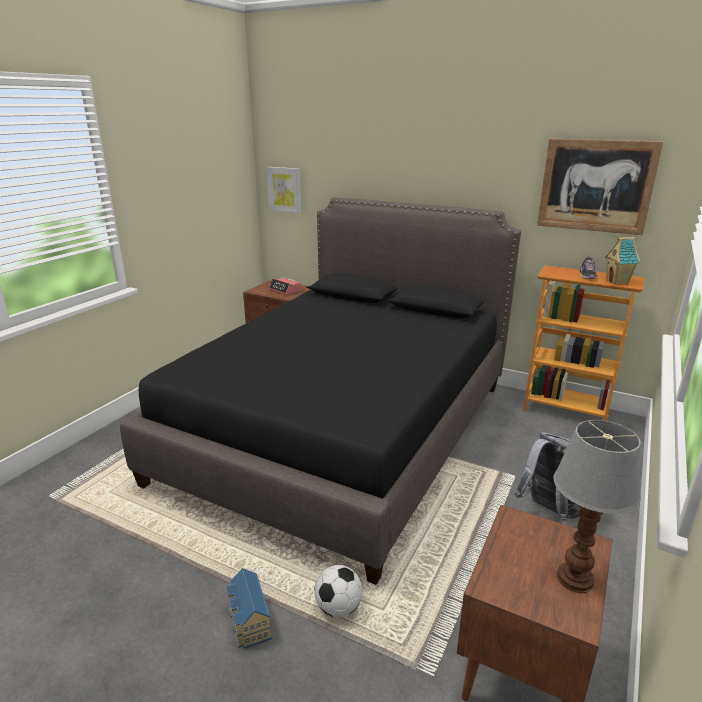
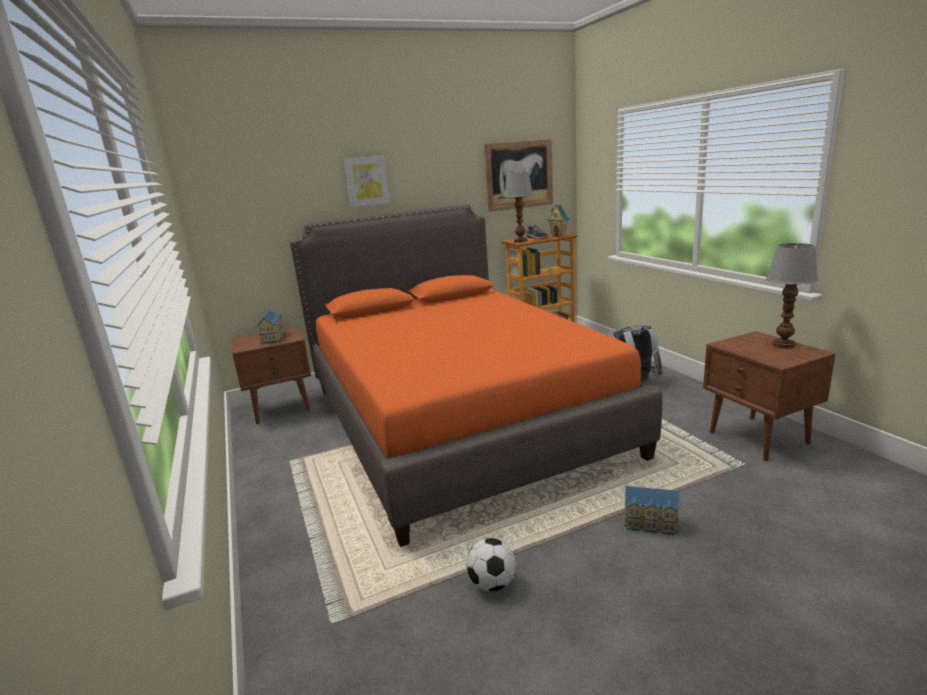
camera: 50 degrees left, 5 degrees down
(284, 189) = (231, 229): picture -> picture (367, 181)
(285, 290) = (273, 337): alarm clock -> toy house
(338, 607) = (663, 480): football -> football (492, 584)
(344, 430) = (458, 418): black bed -> orange bed
(555, 273) = (520, 241): none -> table lamp

